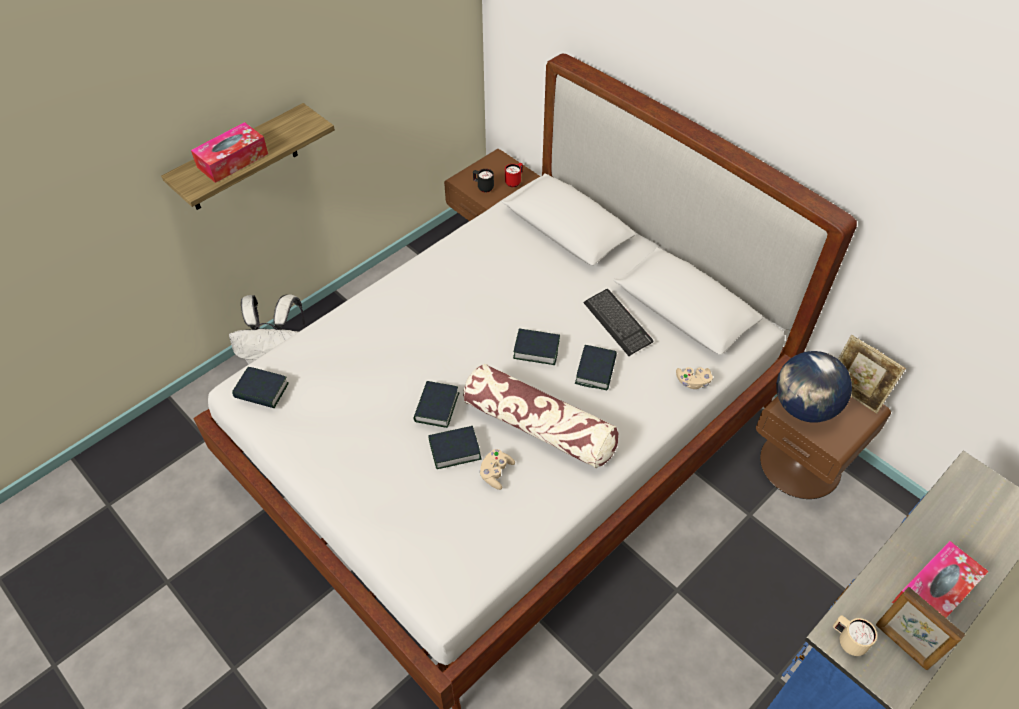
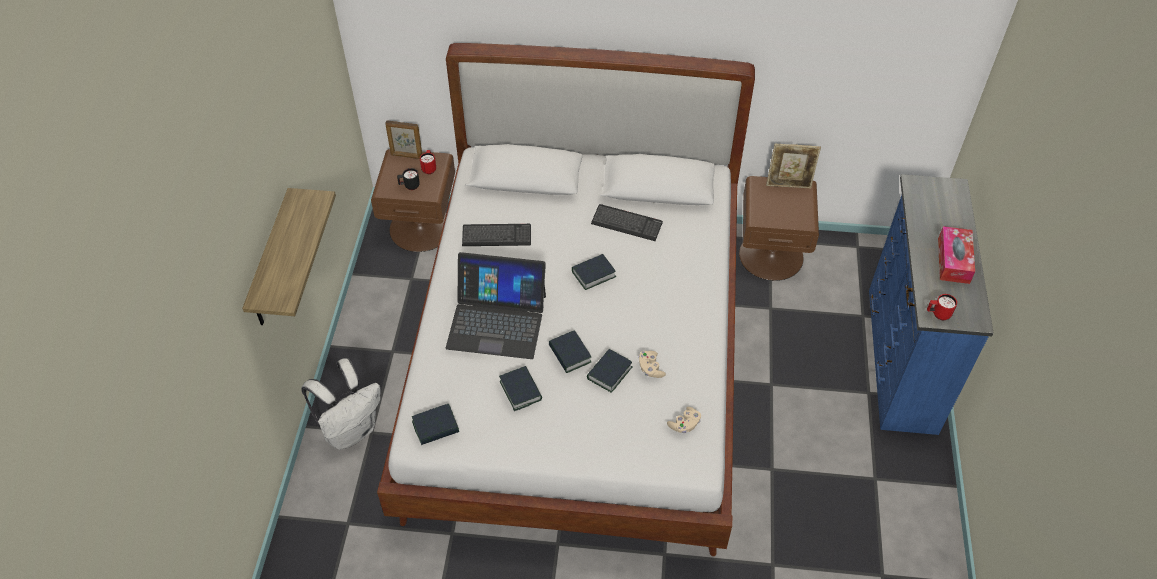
camera: 40 degrees left, 0 degrees up
(232, 160) = (288, 263): tissue box -> none
(407, 334) = (497, 321): none -> laptop
(487, 262) = (496, 236): none -> keyboard
(539, 427) = (646, 322): pillow -> none
(596, 371) = (645, 263): book -> book (520, 390)
(692, 382) = (709, 232): beige game controller -> beige game controller (684, 424)
(803, 407) = (768, 211): globe -> none
(847, 641) = (938, 314): beige mug -> red mug
(902, 645) = (963, 298): picture frame -> picture frame (406, 156)

